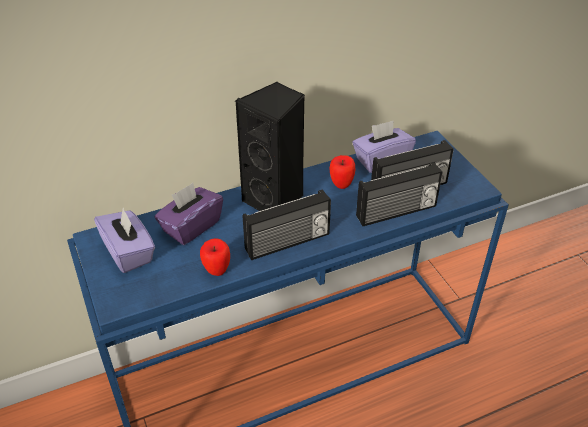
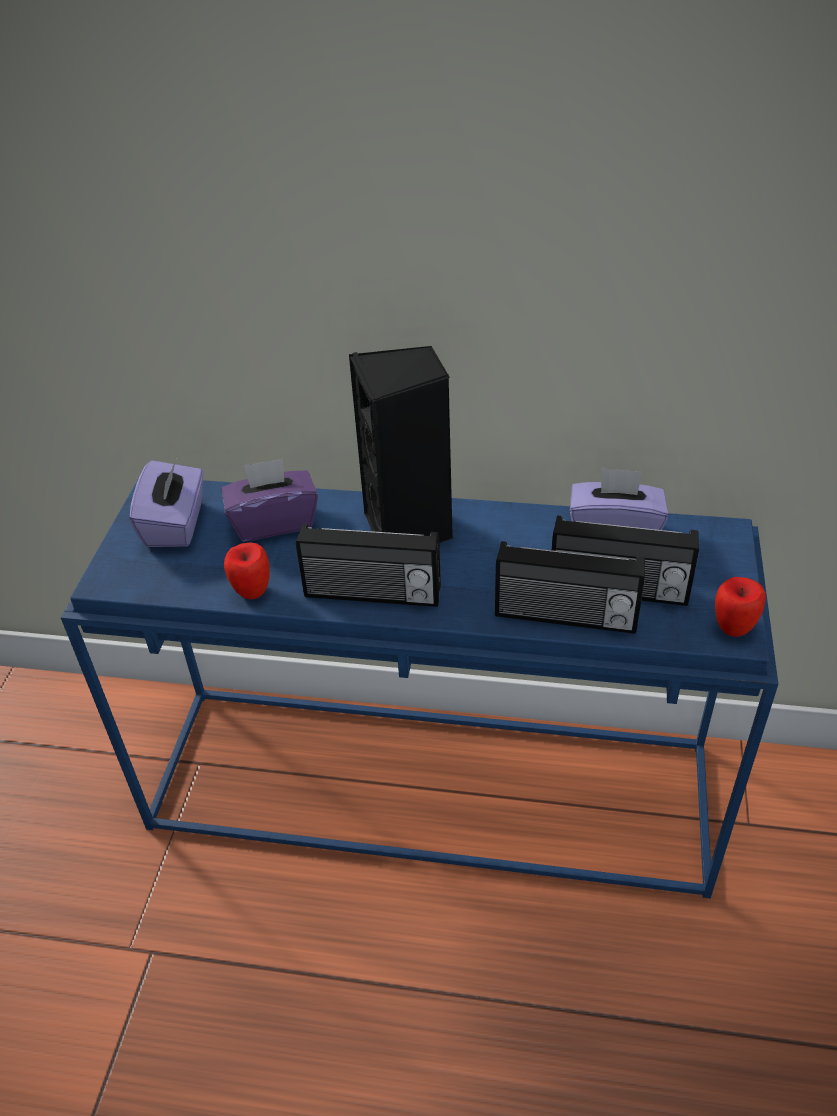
camera: 35 degrees right, 0 degrees up
(341, 184) = (521, 544): apple -> apple (733, 627)

